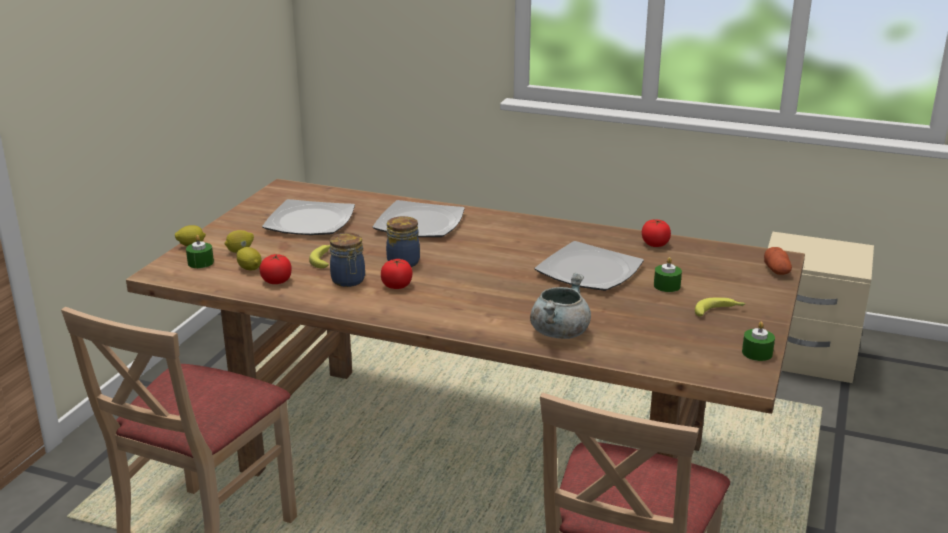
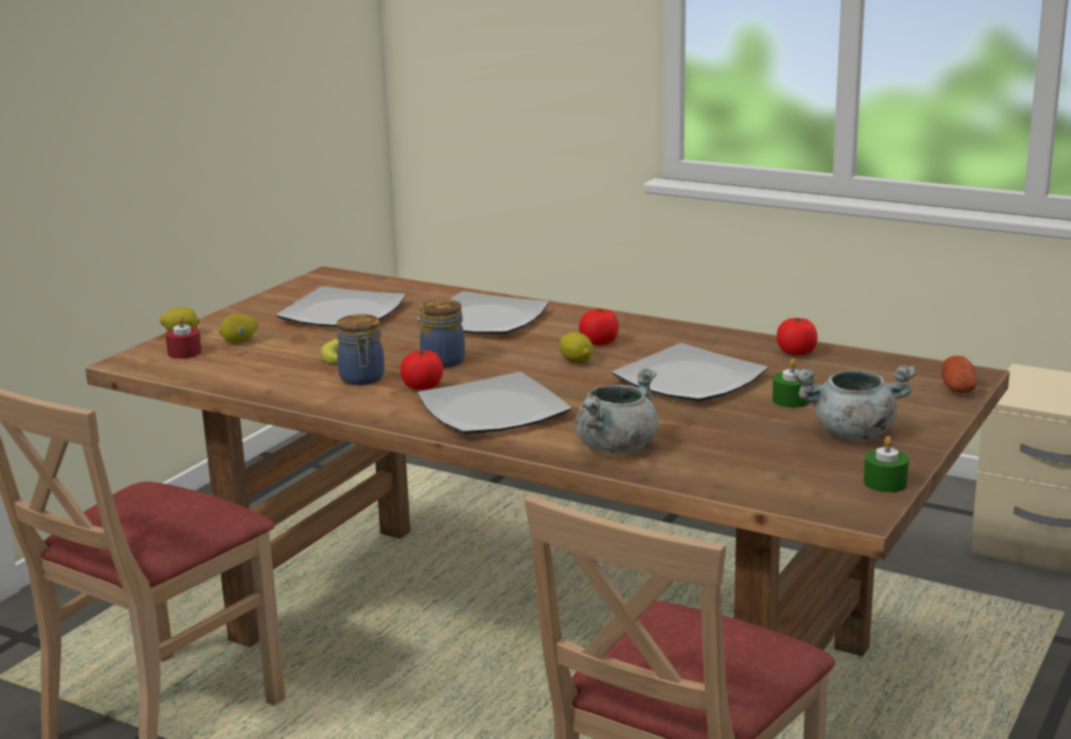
camera: 10 degrees right, 5 degrees down
(200, 262) = (184, 352): green candle -> red candle
(249, 268) = (242, 361): lemon -> lemon (576, 361)
(277, 281) = (270, 376): tomato -> tomato (599, 342)
(456, 305) = (491, 410): none -> plate
(719, 311) = (852, 433): banana -> grey cooking pot

